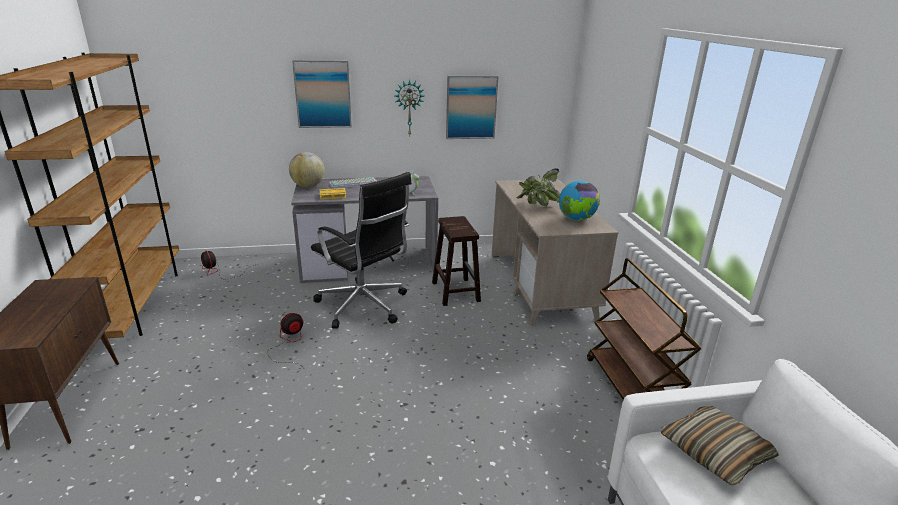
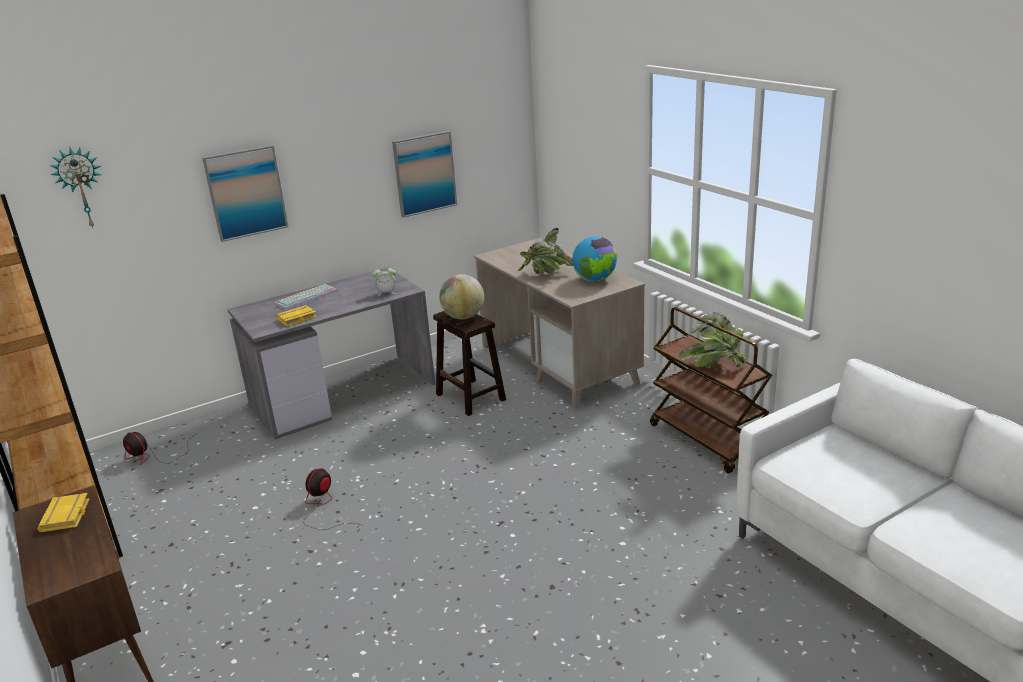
camera: 20 degrees left, 0 degrees up
(57, 293) = (67, 516): none -> yellow book
(308, 186) = (252, 314): globe -> globe (463, 317)
(364, 306) = (377, 442): black office chair -> none
(409, 108) = (353, 189): wall clock -> wall clock (80, 188)
(646, 322) = (713, 365): none -> potted plant
(715, 451) = (825, 451): pillow -> none

